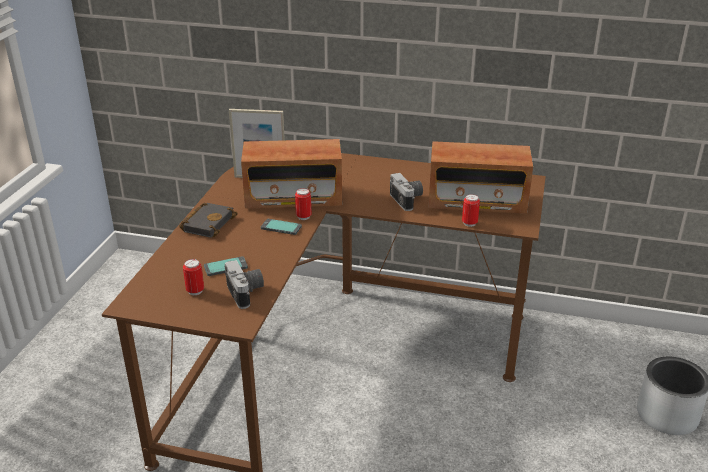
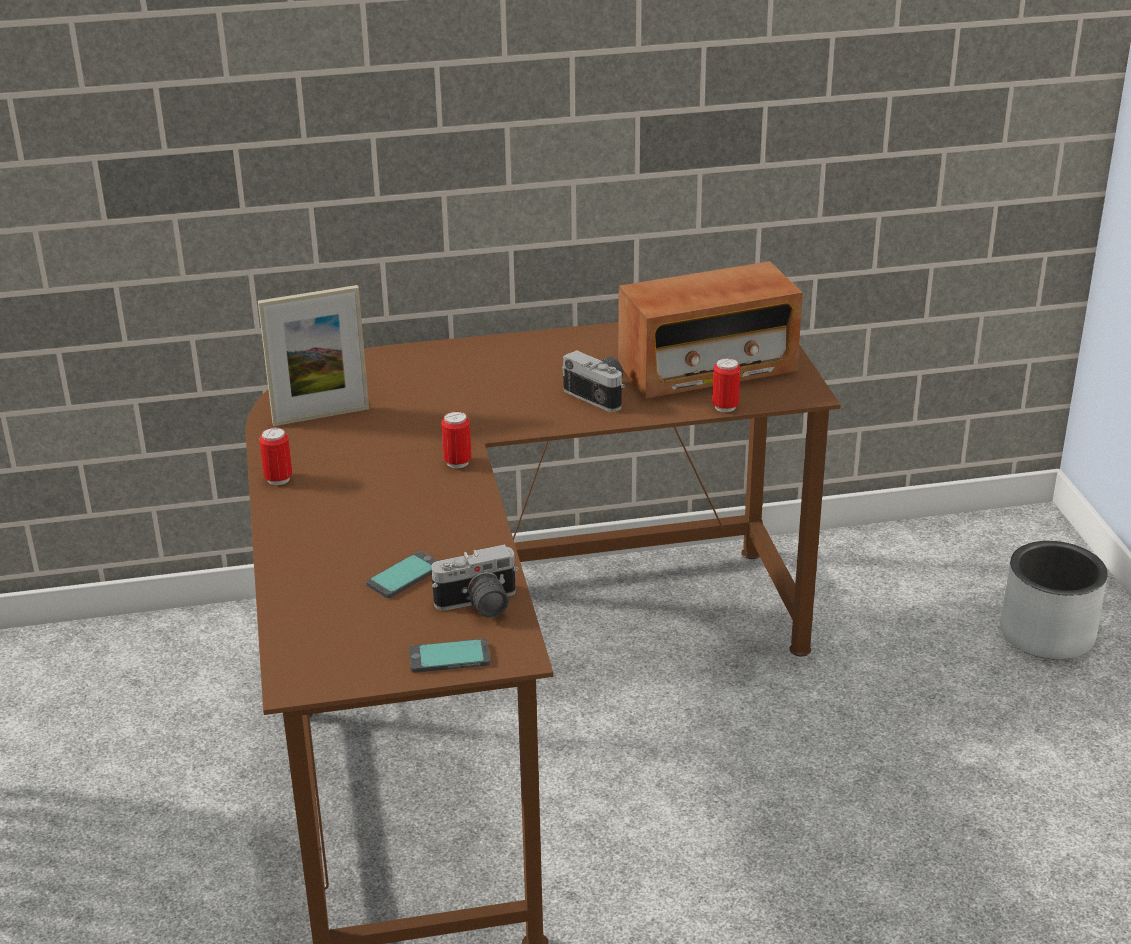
camera: 25 degrees left, 0 degrees up
(195, 291) = (390, 627): can -> can (278, 479)
(208, 223) = (302, 514): black book -> none
(247, 293) = (479, 606): camera -> camera turned 120 degrees clockwise
(281, 227) = (436, 489): phone -> phone (449, 658)
(293, 197) = (411, 435): radio -> none

